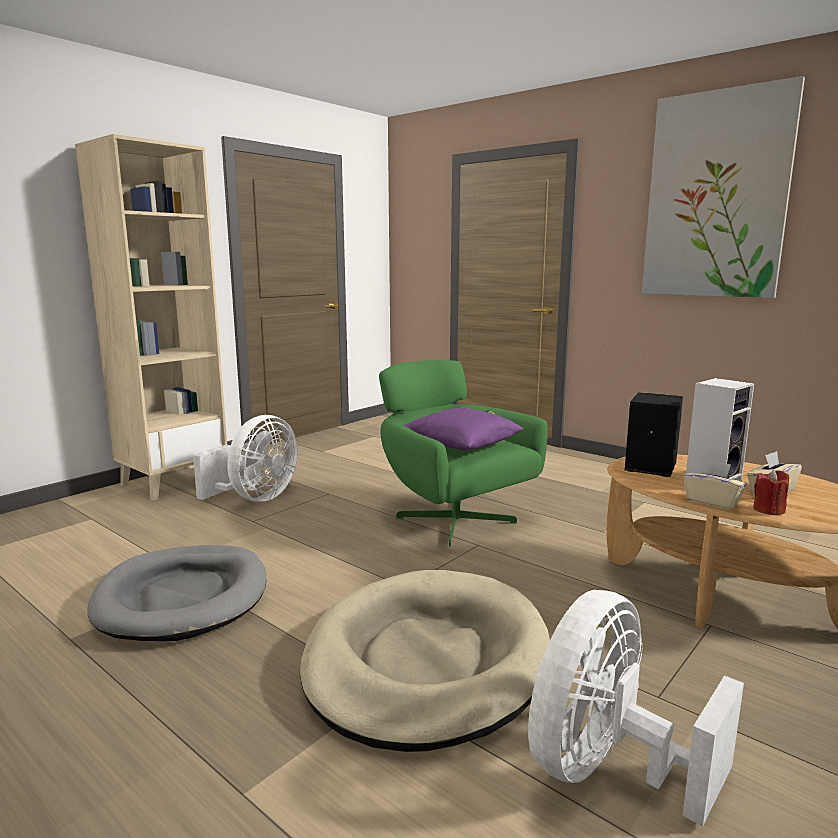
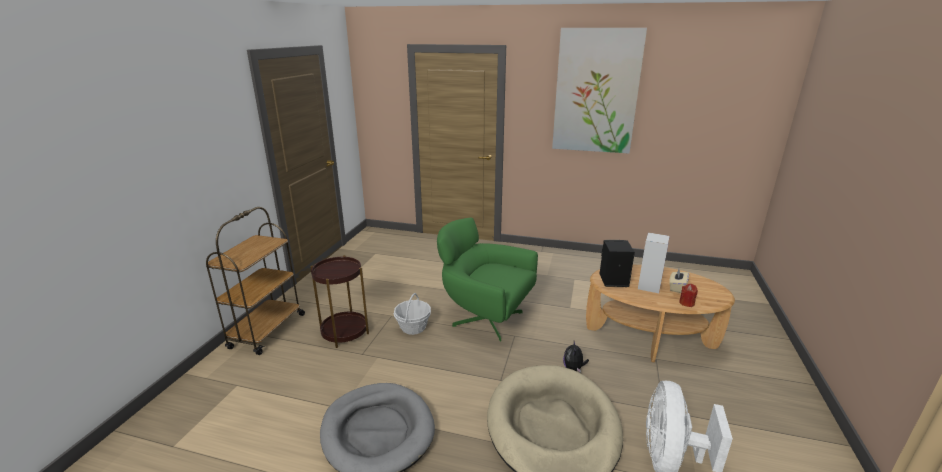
camera: 25 degrees left, 10 degrees up
(174, 482) = (266, 332): beige bookcase -> brown cart
(255, 498) = (344, 332): white fan -> brown side table
(344, 509) = (413, 327): none -> basket
(462, 444) = (496, 278): purple pillow -> none
(536, 602) = (573, 369): none -> plush toy
(712, 502) = (661, 303): beige tissue box -> none

